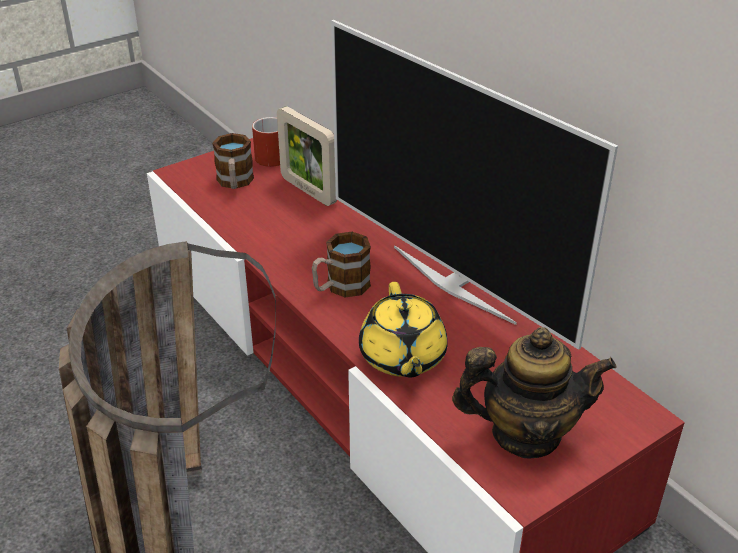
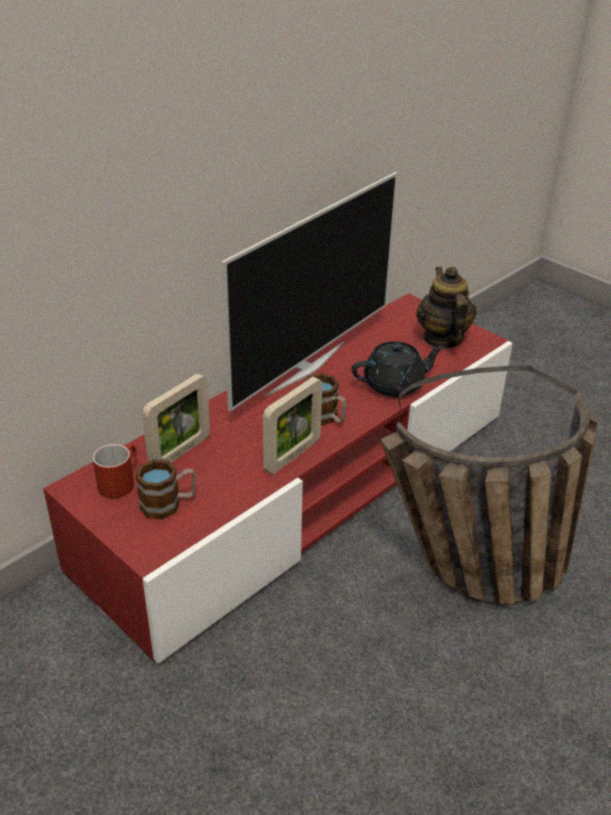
camera: 100 degrees left, 0 degrees up
(279, 257) = (292, 455): none -> picture frame
(402, 357) = (395, 384): yellow teapot -> black teapot

